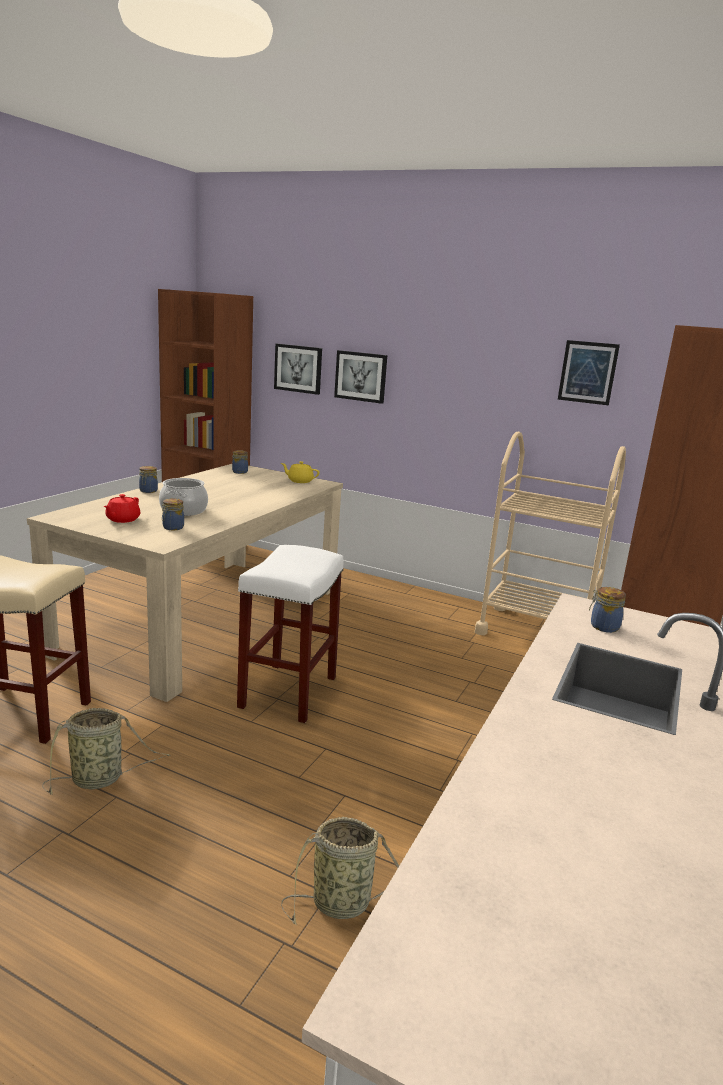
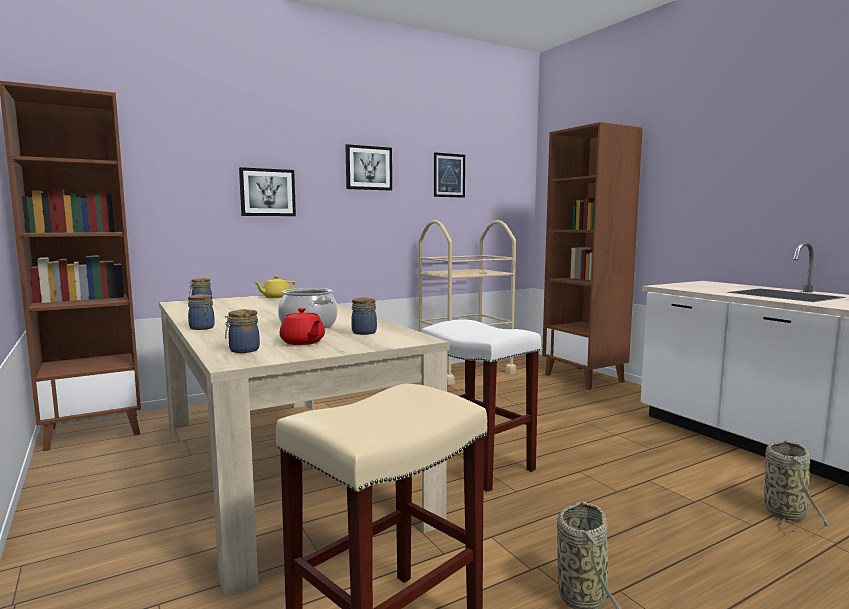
camera: 55 degrees left, 10 degrees down
(298, 368) = (189, 190): picture -> picture (368, 168)
(603, 627) = (700, 288): jar -> jar (243, 350)

